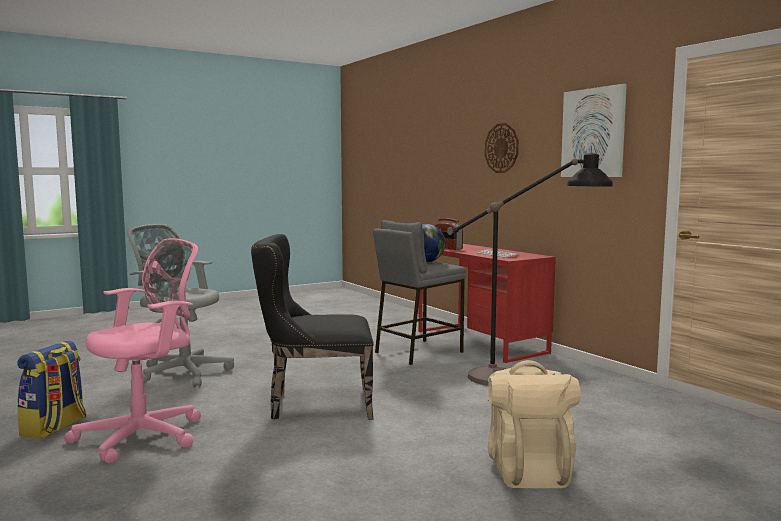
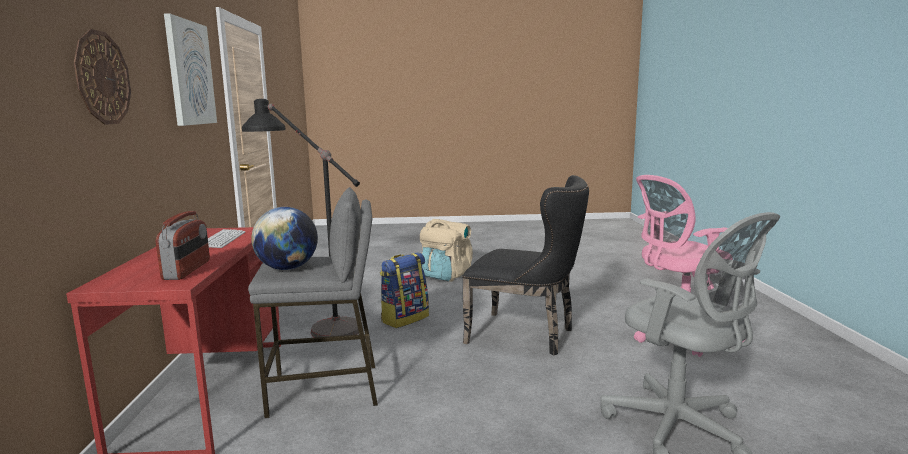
camera: 150 degrees left, 5 degrees up
(54, 428) = (775, 360): backpack -> backpack (404, 318)

